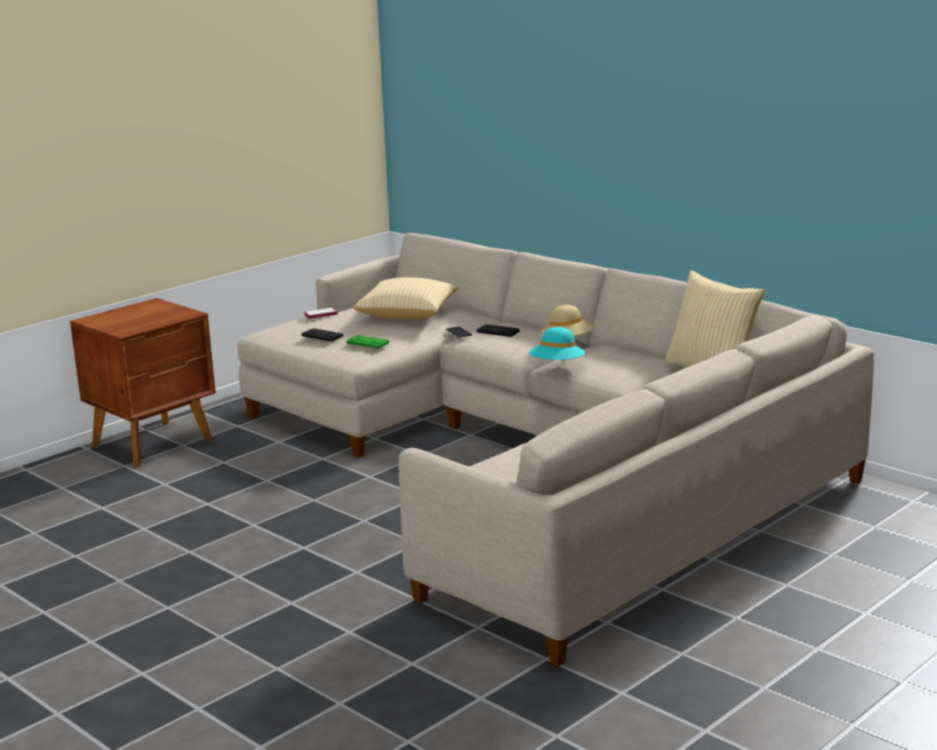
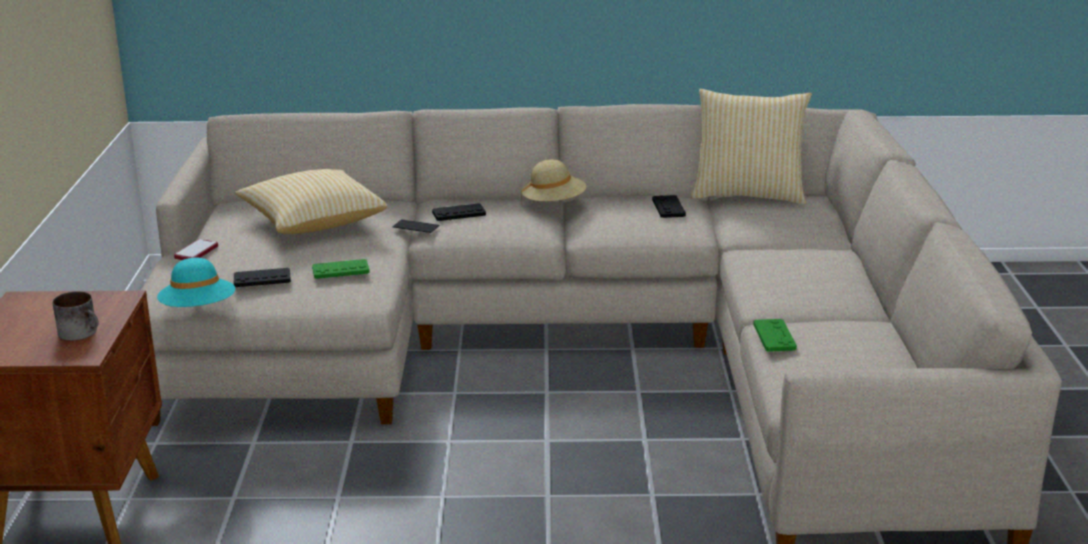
camera: 45 degrees left, 5 degrees up
(143, 323) = (82, 333): none -> mug
(512, 447) = (774, 336): none -> green game controller
(557, 366) = (606, 233): turquoise hat -> turquoise hat (199, 310)
(633, 362) = (668, 208): none -> black game controller

